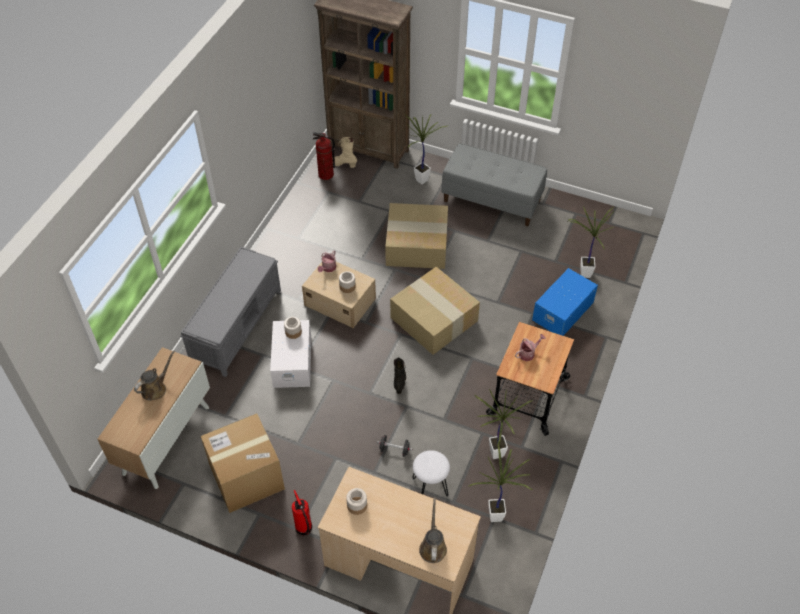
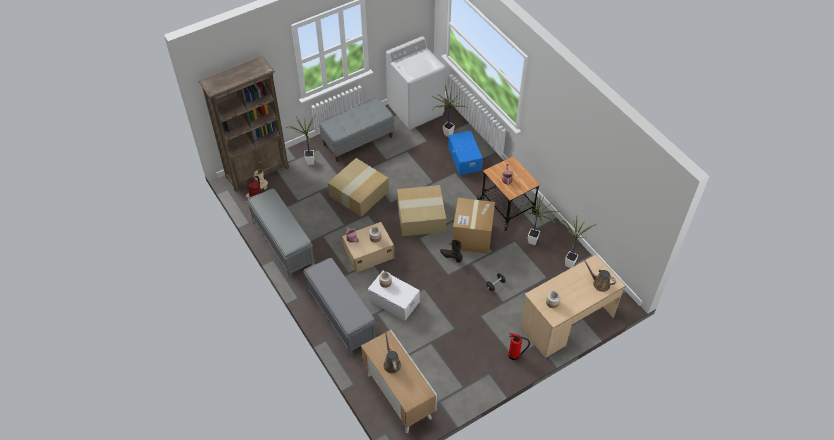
camera: 55 degrees left, 0 degrees up
(247, 477) = (459, 366): cardboard box -> cardboard box (472, 237)
(294, 222) = (283, 242): none -> grey bench
(430, 487) = (531, 282): white stool -> none
(592, 223) = (416, 109): none -> white washing machine

